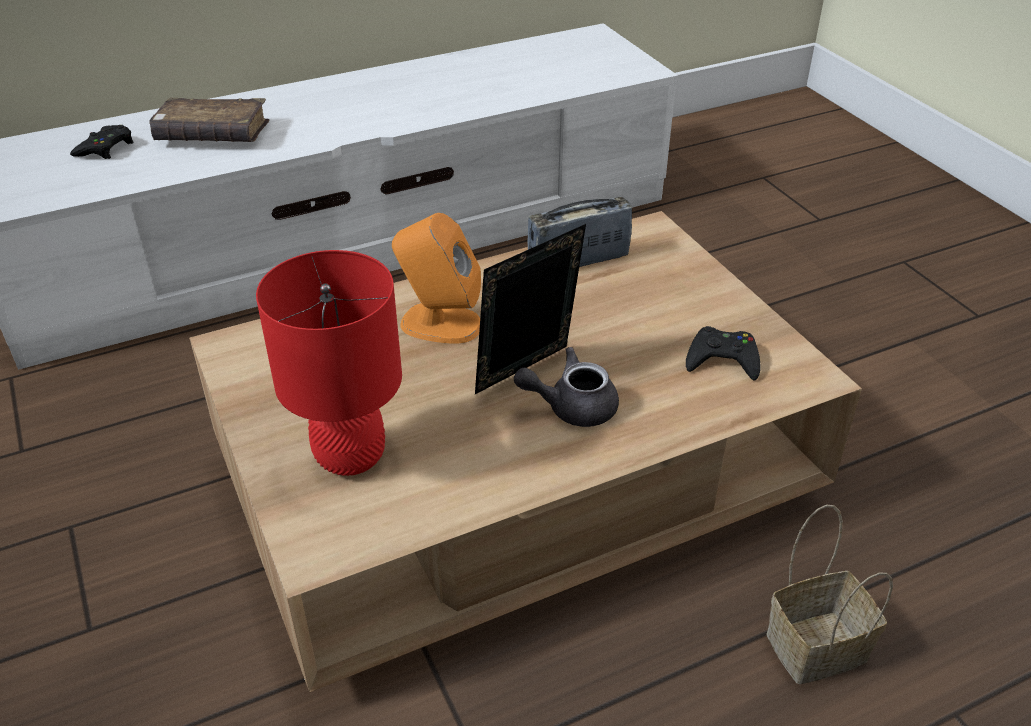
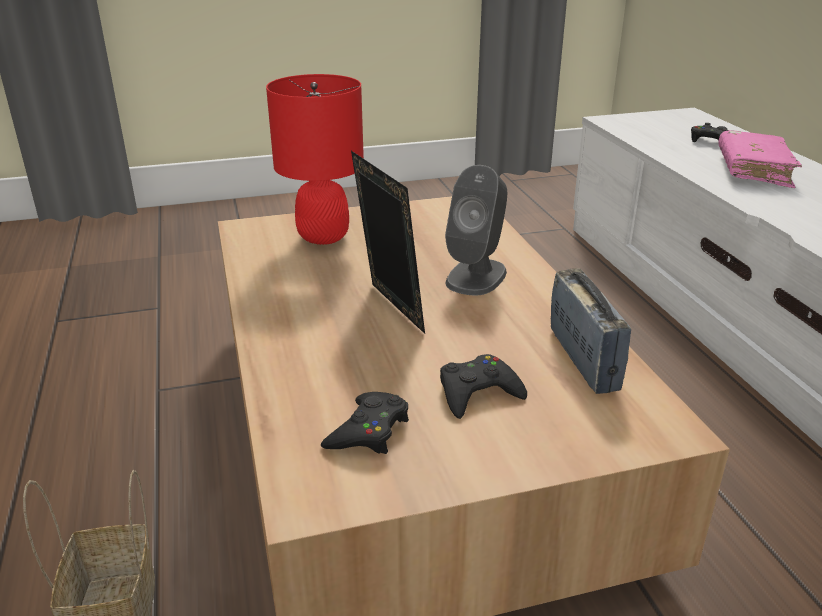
camera: 100 degrees right, 10 degrees down
(213, 135) = (753, 170): brown book -> pink book
(440, 323) = (476, 276): orange speaker -> grey speaker
(571, 407) = (335, 326): grey teapot -> none
(647, 310) = (477, 393): none -> black game controller

